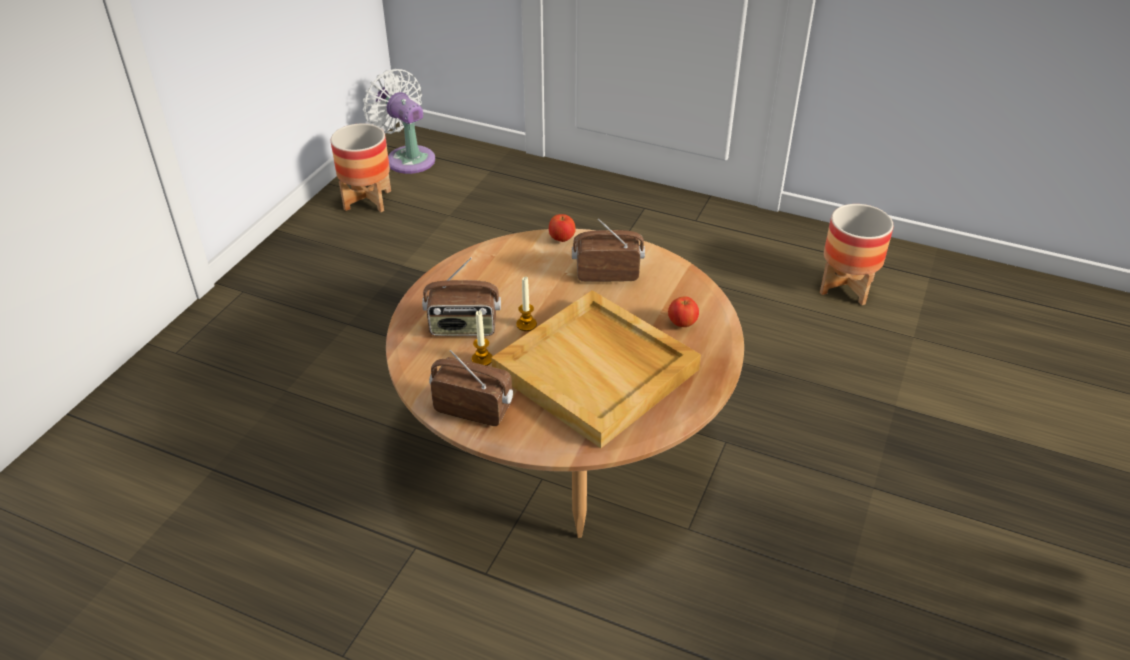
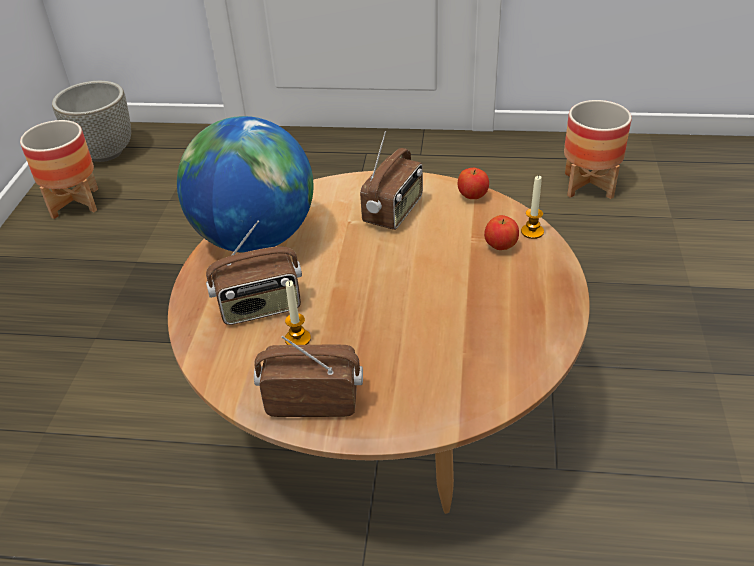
camera: 15 degrees left, 0 degrees up
(407, 158) = (105, 153): white fan -> grey planter
(482, 270) = (255, 238): none -> globe
(526, 324) = (331, 287): candle -> candle (532, 232)
(562, 239) = (328, 187): apple -> apple (472, 196)
(598, 371) = (436, 319): beige tray -> none
(607, 273) = (394, 212): radio -> radio turned 135 degrees clockwise

